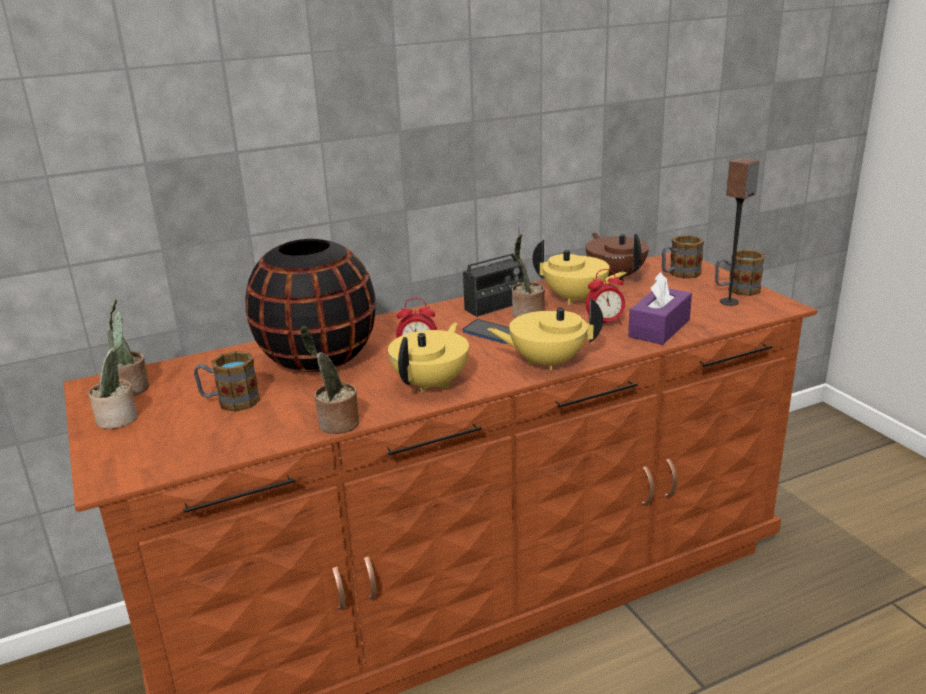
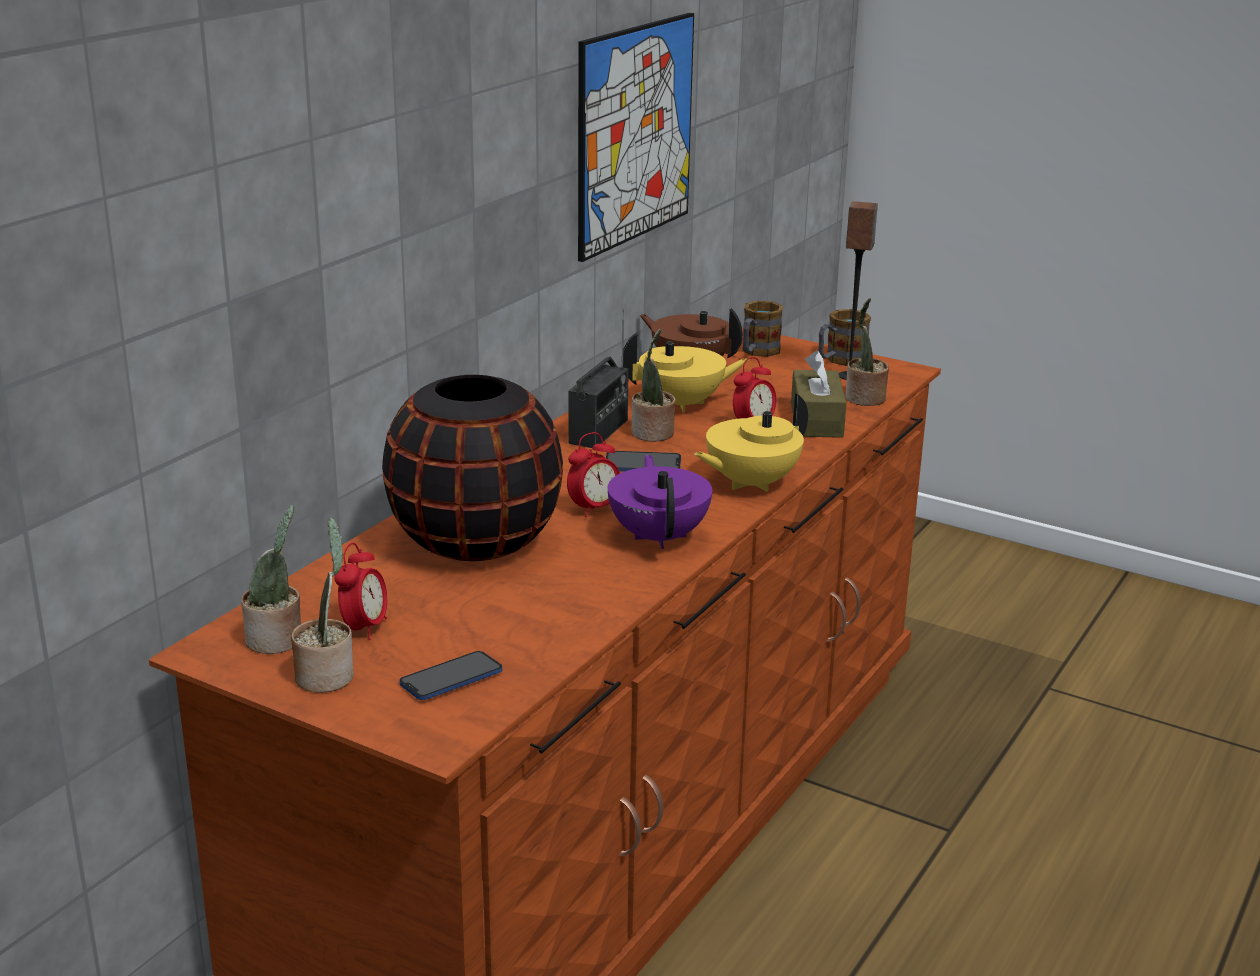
camera: 35 degrees left, 0 degrees up
(174, 442) = (451, 678): none -> phone
(181, 395) = (364, 628): none -> alarm clock
(230, 401) = (443, 617): mug -> none
(336, 424) = (617, 606): potted plant -> potted plant (864, 399)
(432, 384) = (659, 536): yellow teapot -> purple teapot
(583, 94) = (635, 133): none -> picture
(659, 328) = (816, 420): purple tissue box -> brown tissue box

